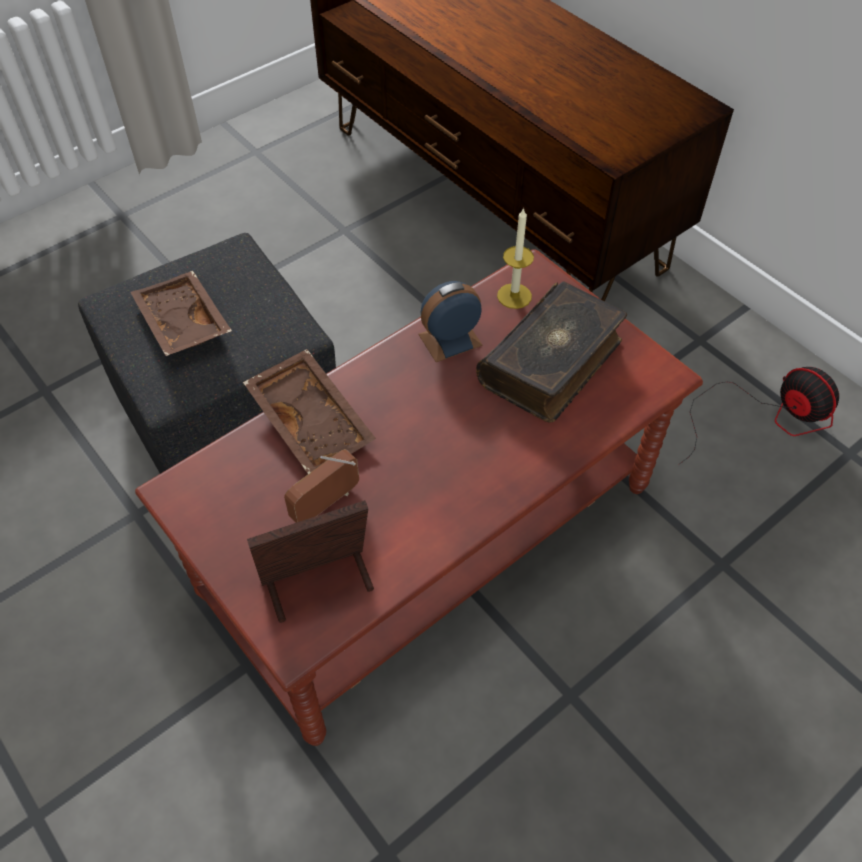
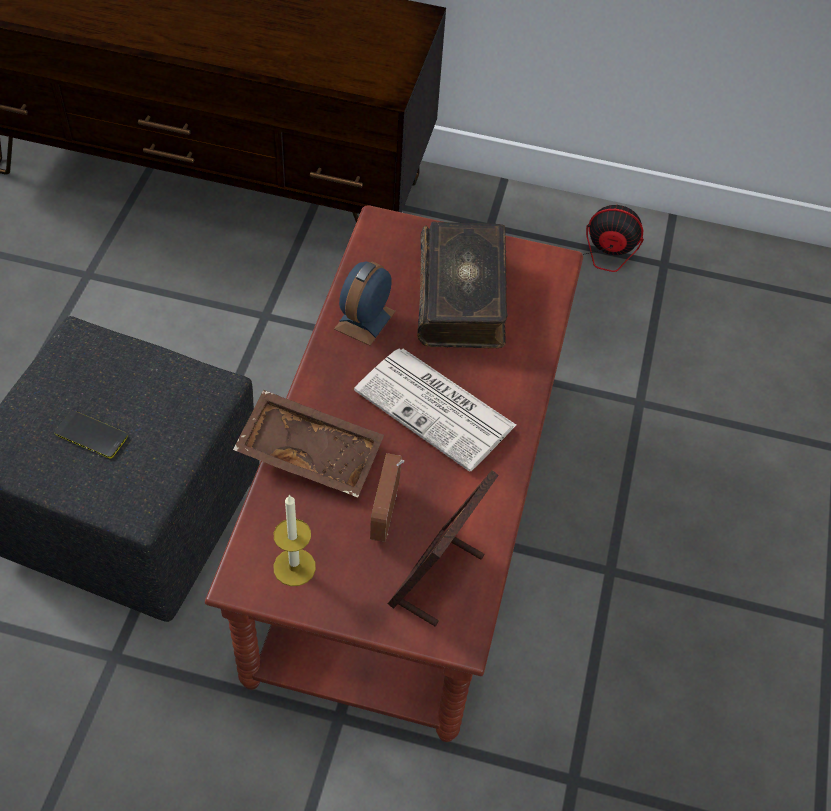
camera: 40 degrees left, 0 degrees up
(181, 324) = (91, 435): brown tray -> phone
(445, 444) = (437, 409): none -> newspaper
(514, 296) = (385, 255): candle -> candle (294, 567)

